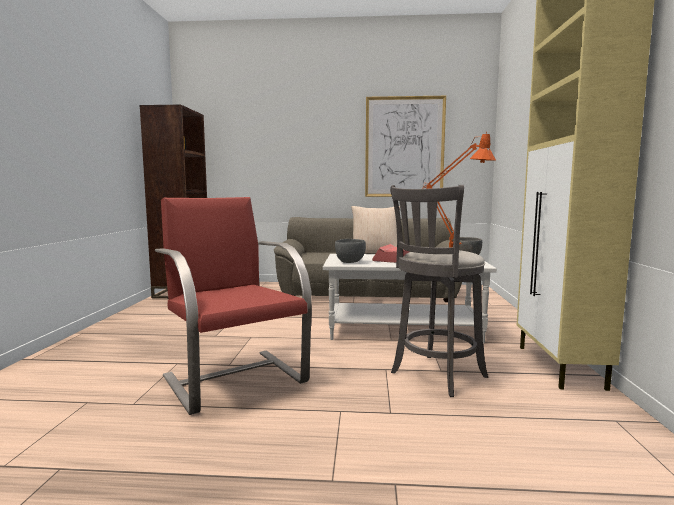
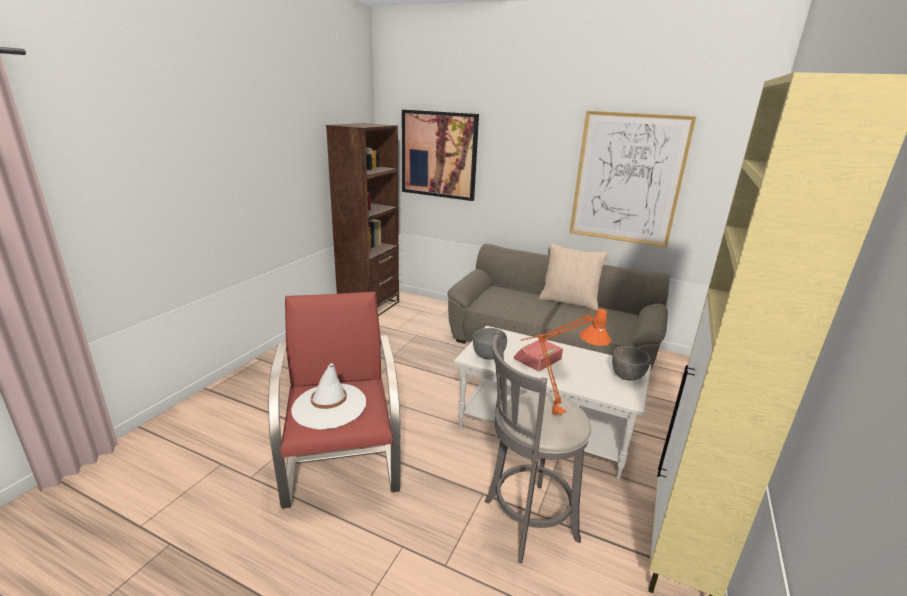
camera: 20 degrees right, 15 degrees up
(230, 294) = (329, 406): none -> white hat
(240, 143) = (439, 155): none -> picture

